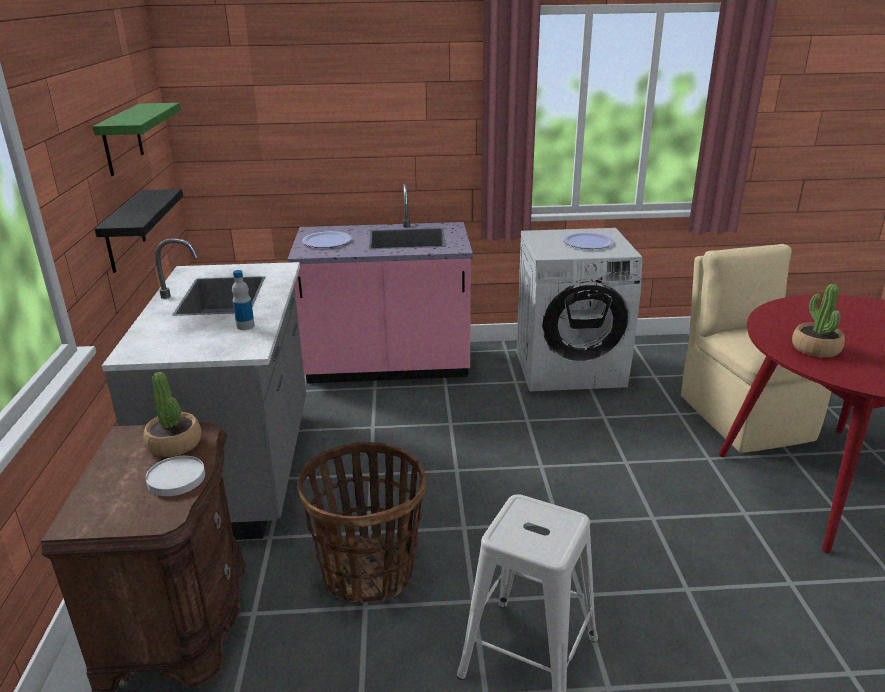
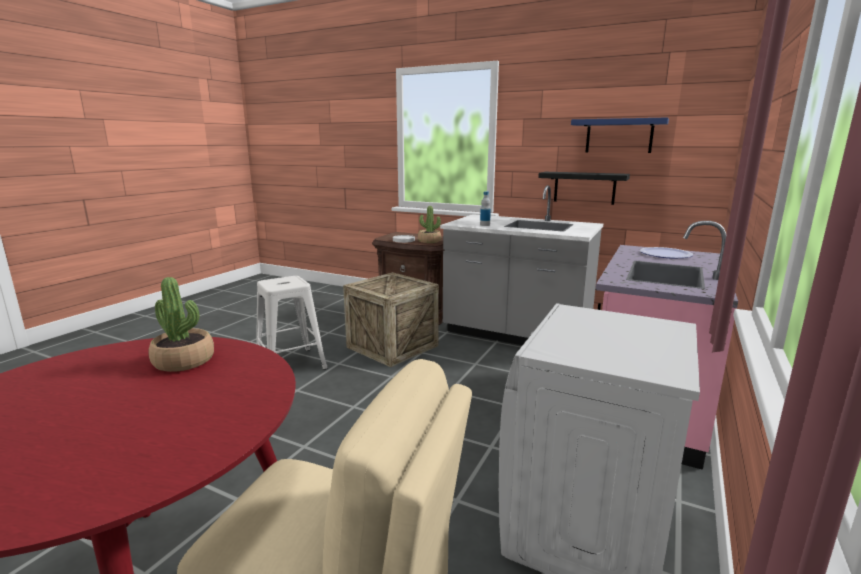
camera: 120 degrees right, 10 degrees down
(122, 139) = (619, 136): green shelf -> blue shelf
(369, 572) = (392, 346): basket -> crate
(588, 242) = (610, 343): plate -> none

